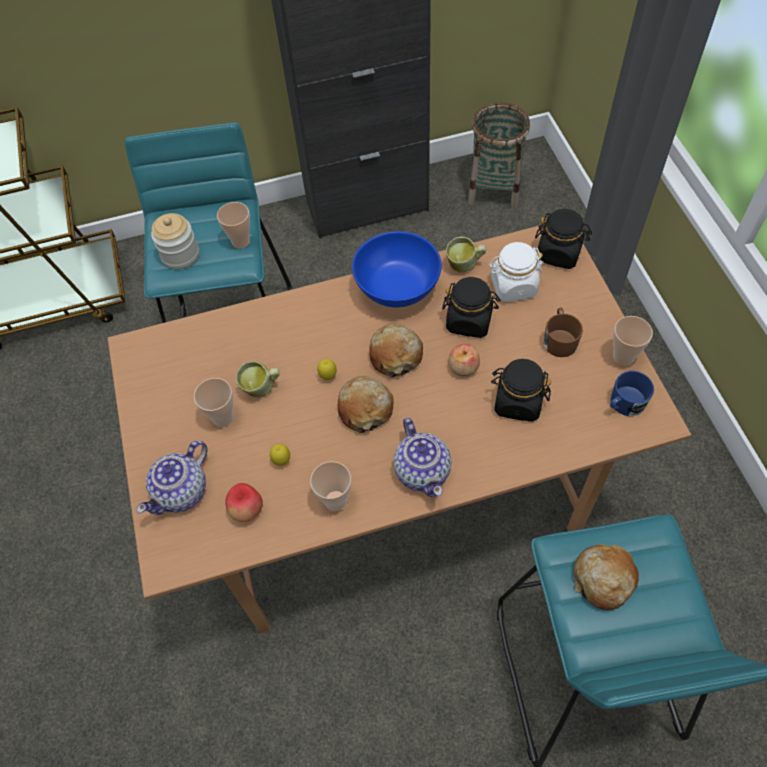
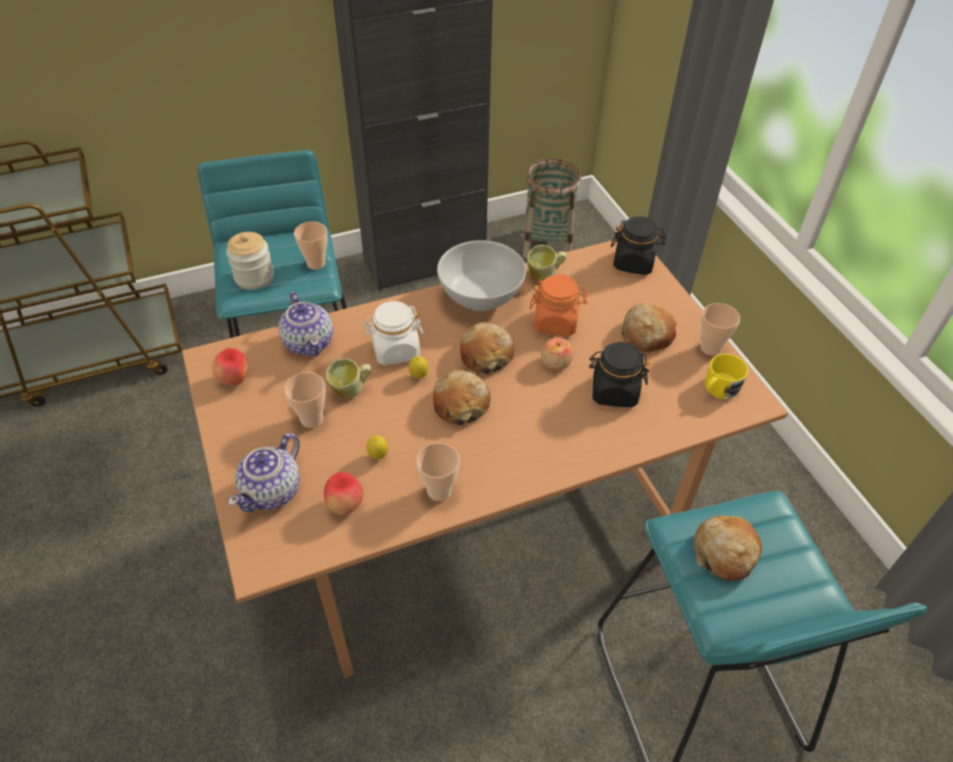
camera: 10 degrees left, 10 degrees down
(154, 372) = (234, 380): none -> apple
(398, 289) = (481, 298): blue bowl -> white bowl
(422, 470) = (527, 458): teapot -> teapot (309, 342)
(469, 321) = (555, 322): black jar -> orange jar
(513, 286) = (594, 291): white jar -> white jar (395, 350)
(559, 339) = (646, 335): brown mug -> bread
(624, 404) = (718, 388): blue mug -> yellow mug

